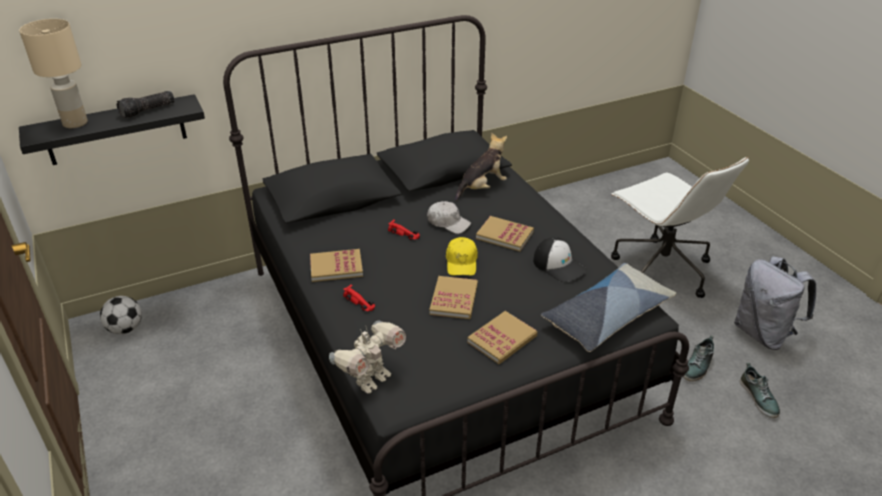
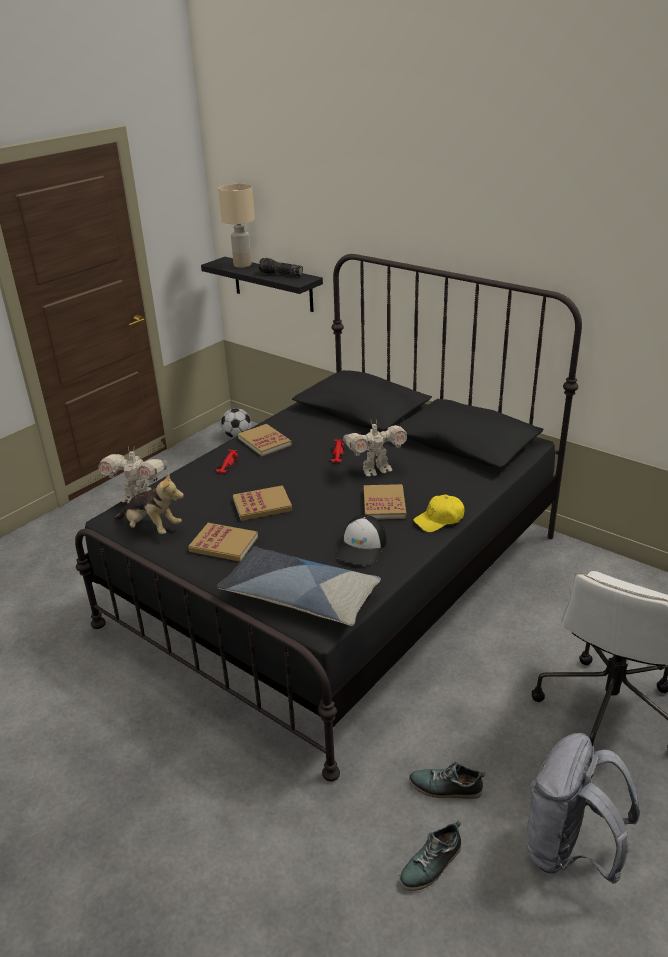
camera: 65 degrees right, 5 degrees down
(448, 223) = (375, 470): white cap -> toy robot
(461, 262) = (319, 494): yellow cap -> yellow cap (439, 520)
(482, 187) = (455, 470): plush toy -> plush toy (151, 528)

